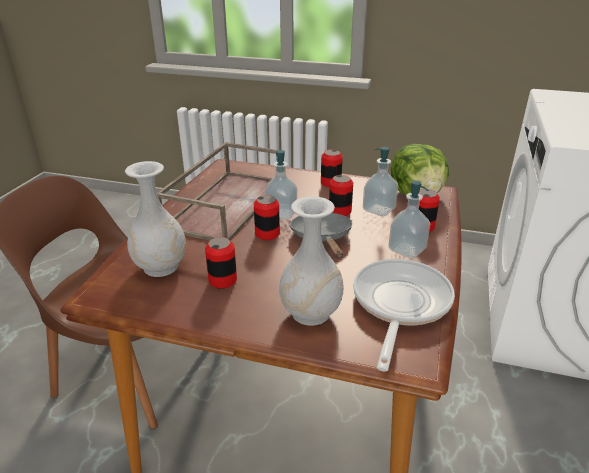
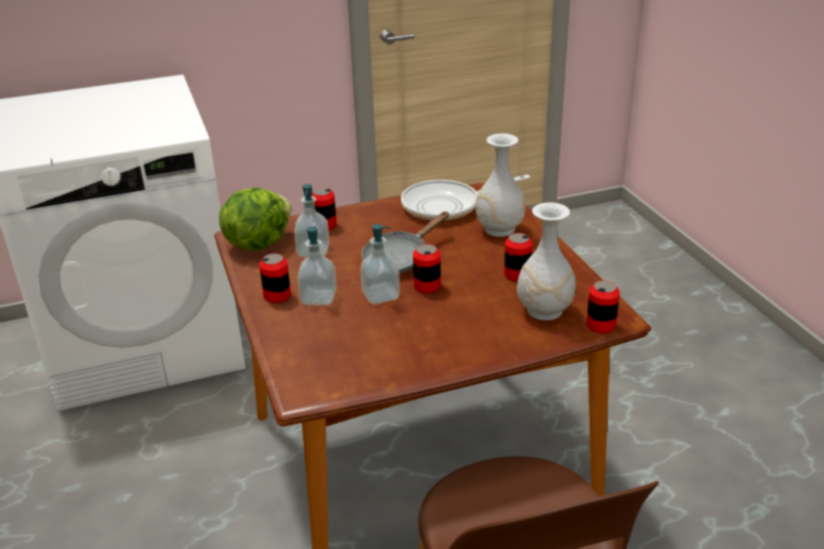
camera: 125 degrees left, 0 degrees up
(226, 203) = (400, 336): brown tray -> none
(340, 211) = (339, 268): can -> can (600, 325)
(407, 249) = (371, 221): soap dispenser -> soap dispenser (318, 298)

